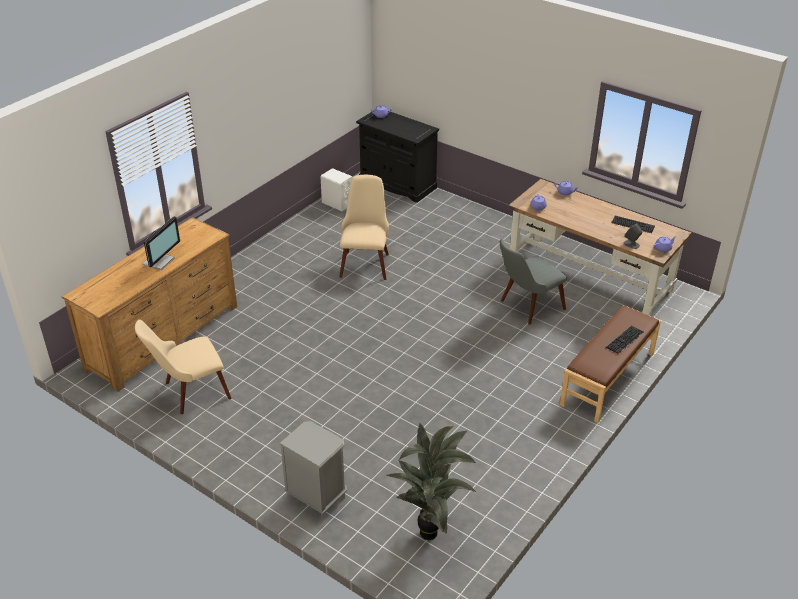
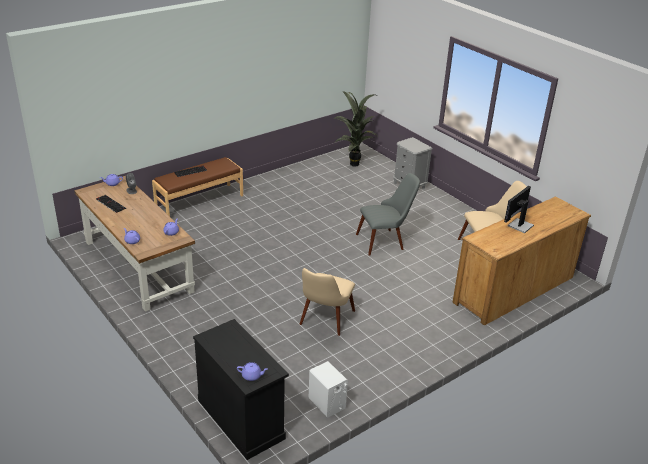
camera: 165 degrees left, 5 degrees down
(526, 307) = (212, 253): grey chair -> grey chair (385, 241)

